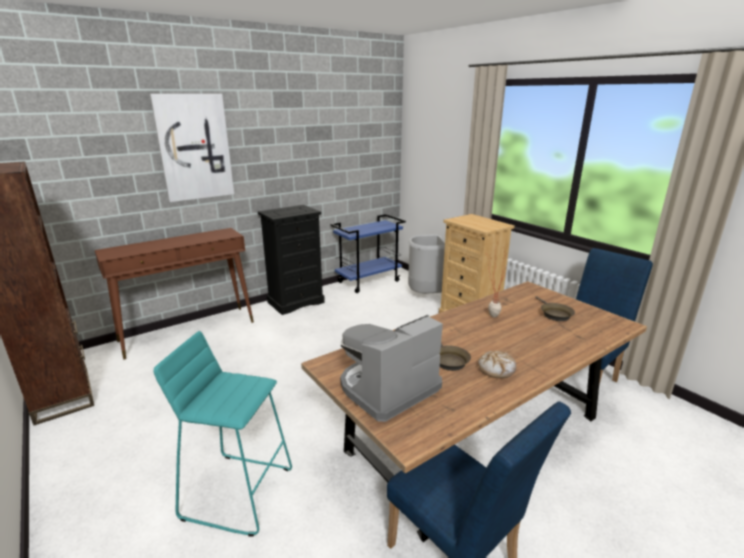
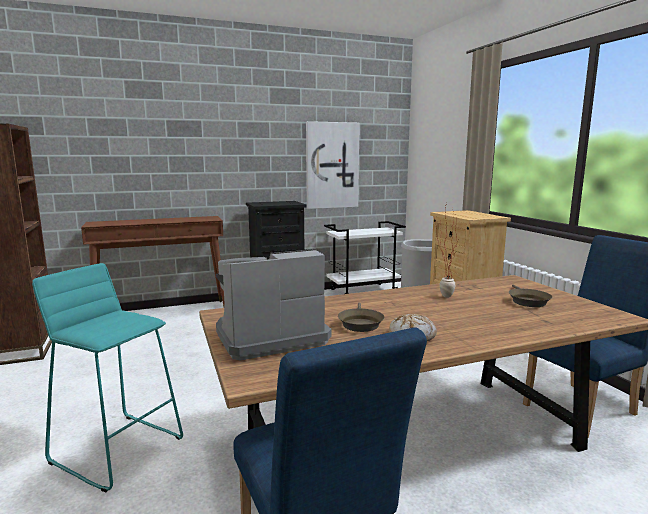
camera: 15 degrees right, 10 degrees down
(194, 147) = (189, 135): picture -> picture (332, 165)
(369, 281) = (363, 291): blue cart -> white cart

